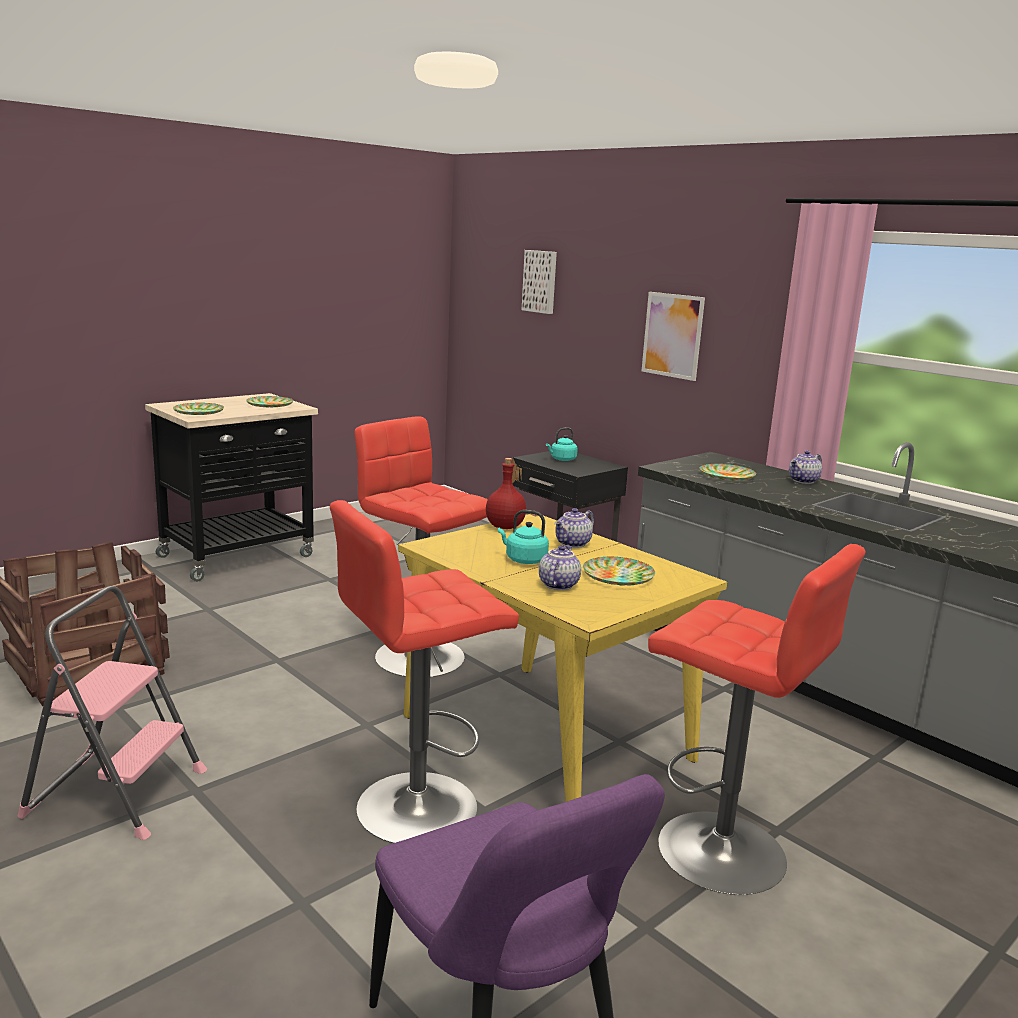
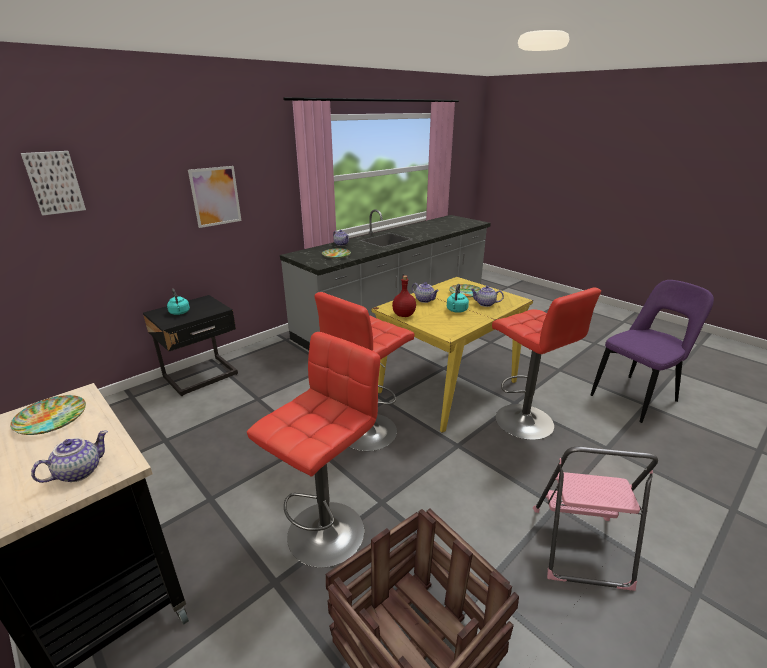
camera: 90 degrees left, 10 degrees up
(199, 412) = (79, 471): plate -> teapot
(722, 853) = (510, 353): red stool -> red stool (327, 533)

